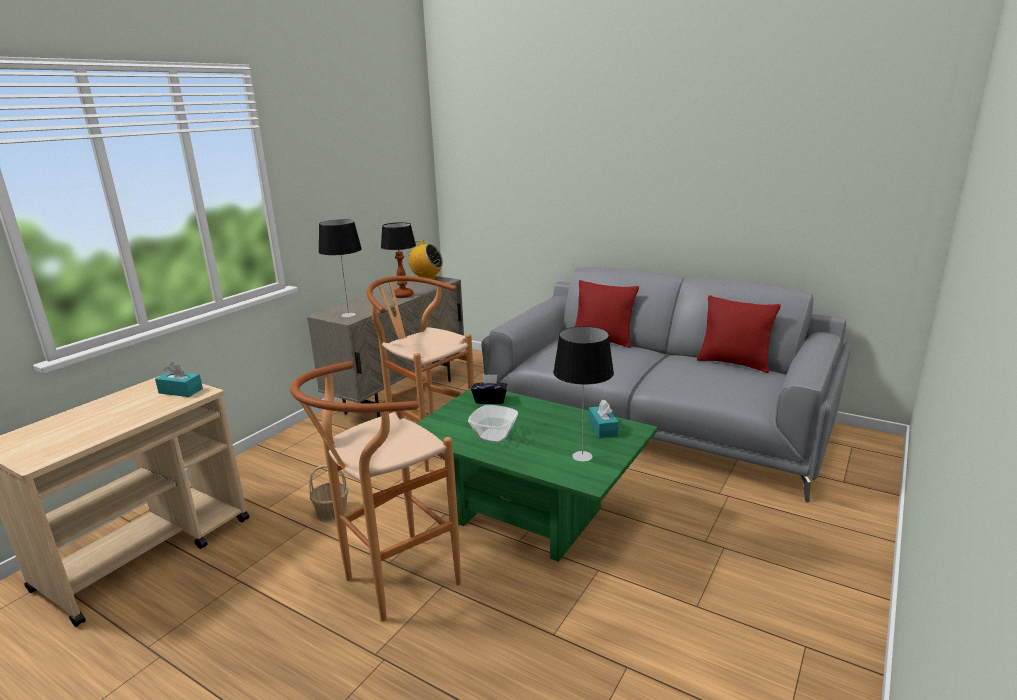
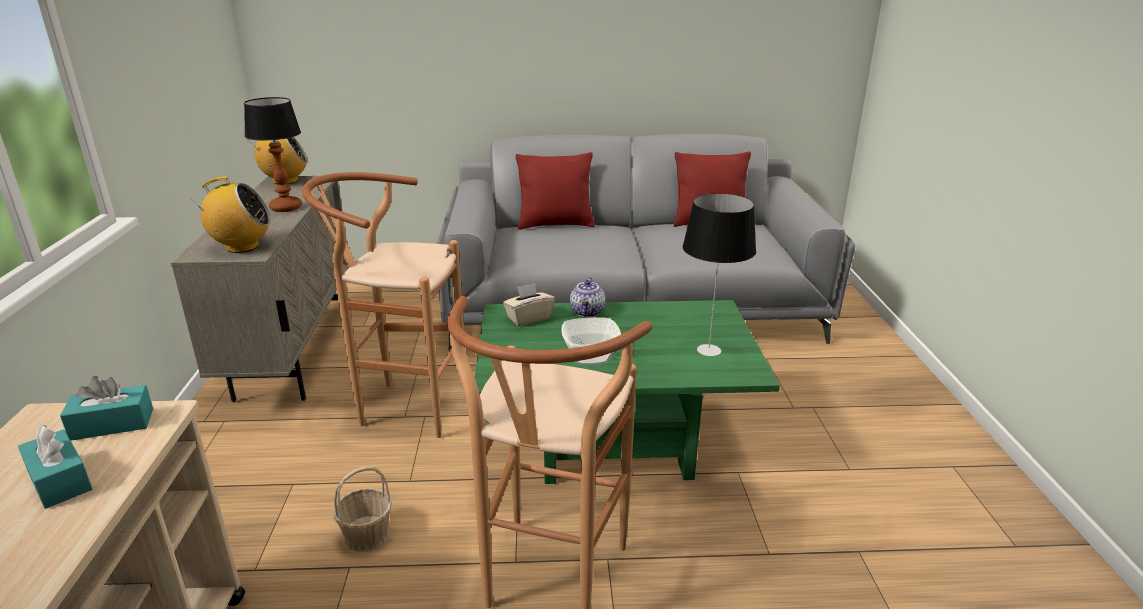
camera: 35 degrees left, 5 degrees up
(348, 315) = (242, 247): table lamp -> radio
(490, 400) = (529, 318): black tissue box -> beige tissue box
(534, 406) = (588, 312): none -> teapot
(603, 428) = (688, 316): turquoise tissue box -> turquoise tissue box (60, 480)

